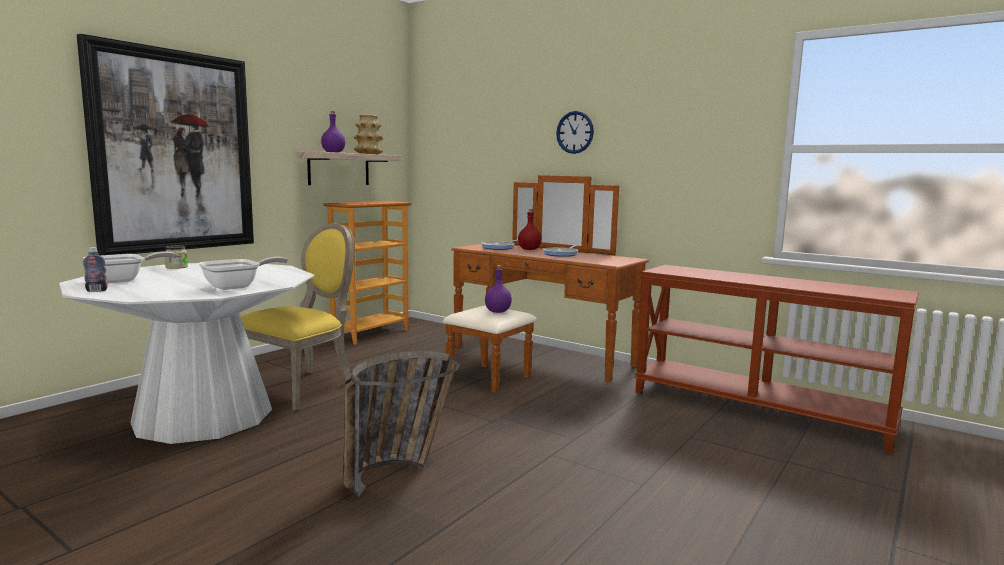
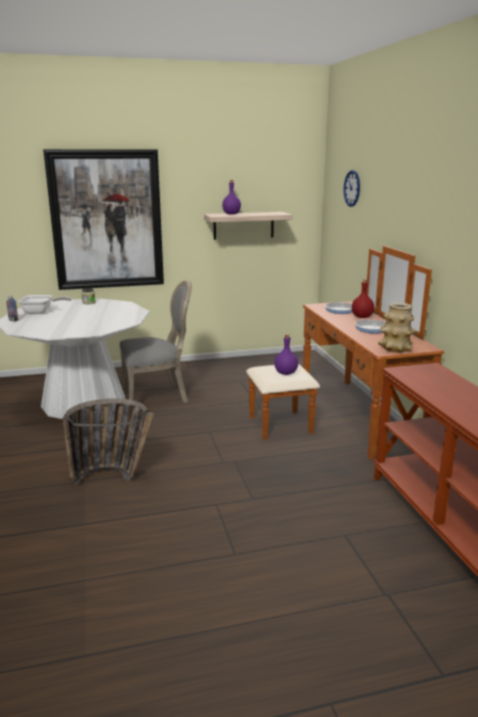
camera: 40 degrees right, 10 degrees up
(237, 286) = (75, 329): frying pan -> none
(303, 386) = (157, 396): yellow chair -> grey chair
(368, 154) = (266, 213): vase -> vase (395, 349)
(370, 334) = (260, 360): bookcase -> none
(575, 132) = (411, 207): wall clock -> wall clock (352, 188)

